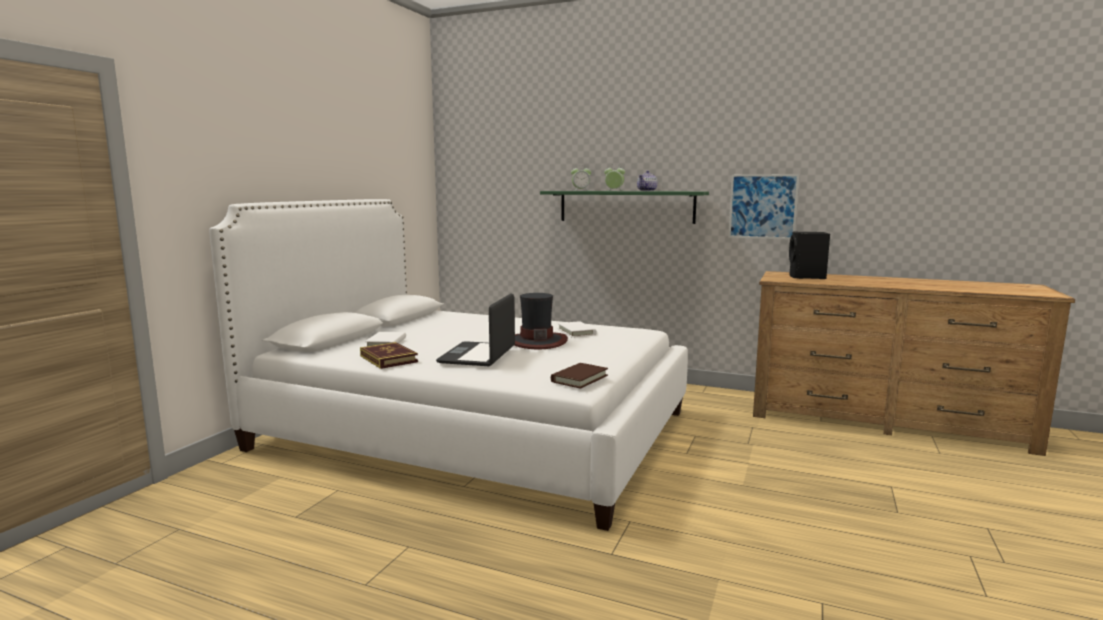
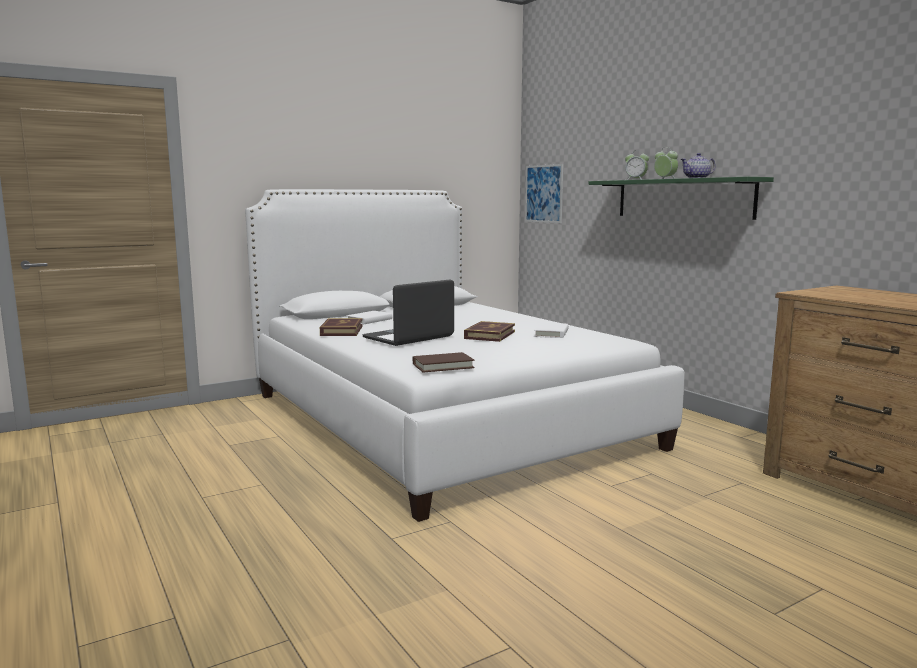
camera: 35 degrees right, 0 degrees up
(536, 341) = (490, 335): hat -> book
(762, 206) = (839, 196): picture -> picture (544, 193)
(807, 277) = (866, 294): black speaker -> none

